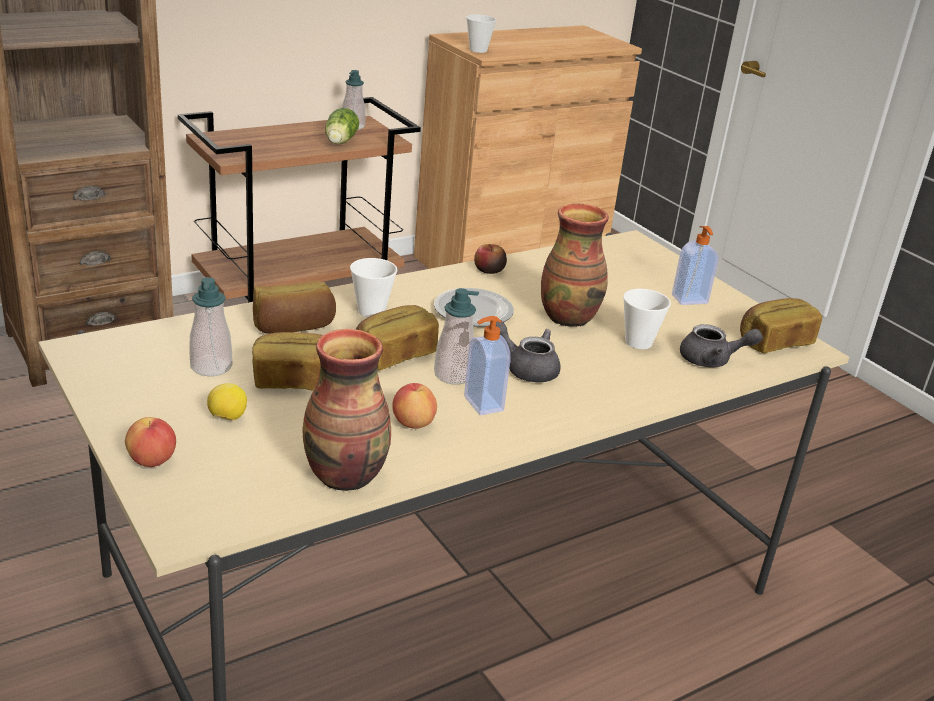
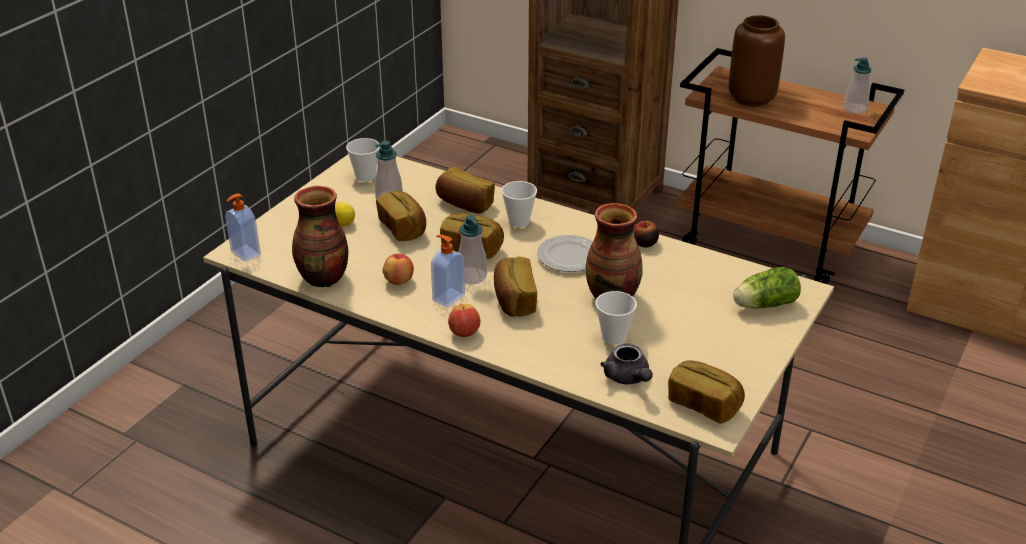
camera: 65 degrees right, 5 degrees up
(152, 461) = (284, 220): apple -> apple (464, 333)
(270, 147) = (750, 98): none -> brown vase
(339, 142) = (811, 116): lettuce -> lettuce (763, 305)
(478, 50) = (983, 77): cup -> cup (365, 176)
(526, 368) = (514, 300): grey teapot -> bread
(690, 300) = (726, 345): soap dispenser -> soap dispenser (245, 254)

